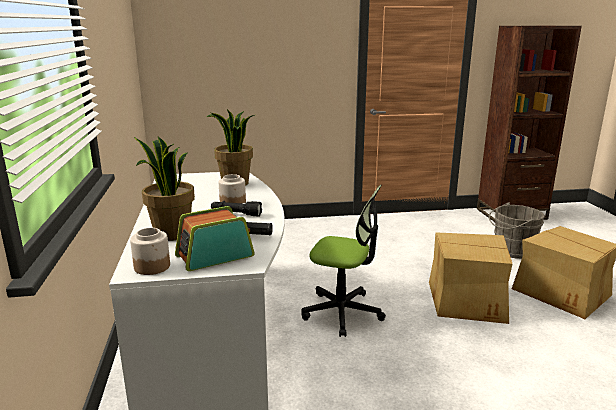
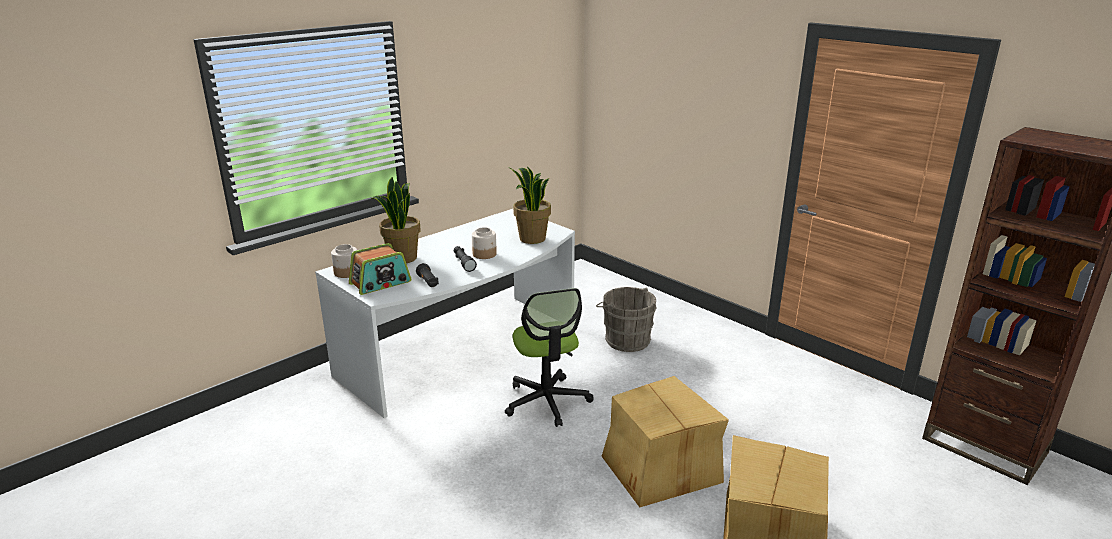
camera: 55 degrees right, 5 degrees up
(214, 256) = (380, 283): radio -> radio turned 120 degrees clockwise
(511, 250) = (843, 472): grey bucket -> grey bucket (625, 339)

